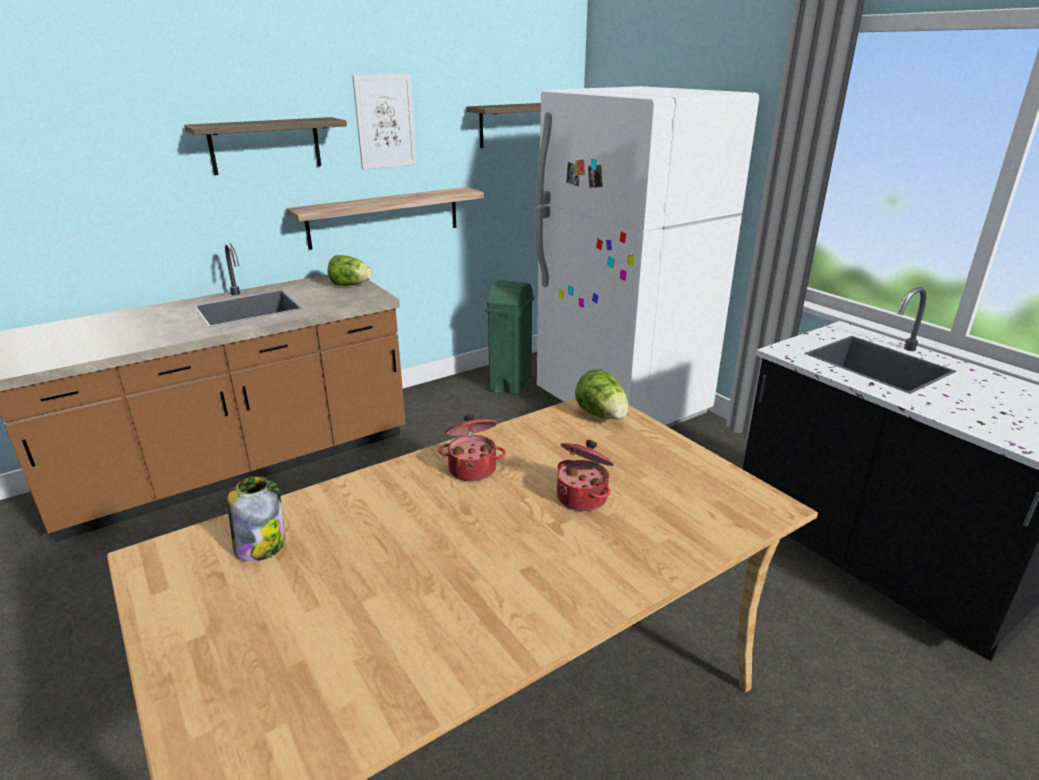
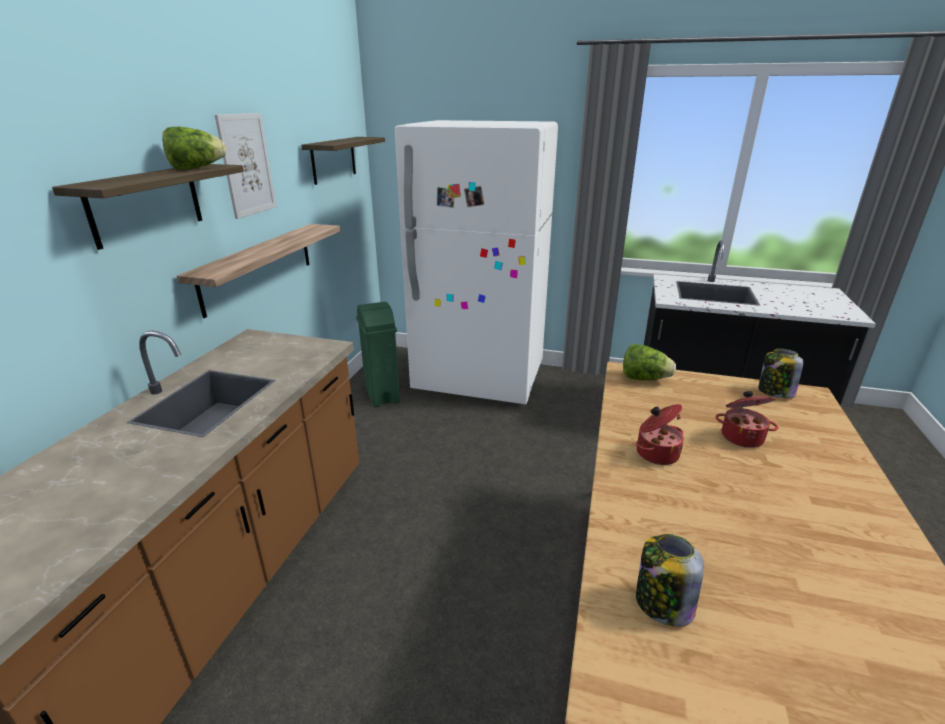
camera: 40 degrees left, 0 degrees up
(350, 285) = (278, 343): lettuce -> lettuce (196, 168)
(725, 484) = (775, 392): none -> jar

